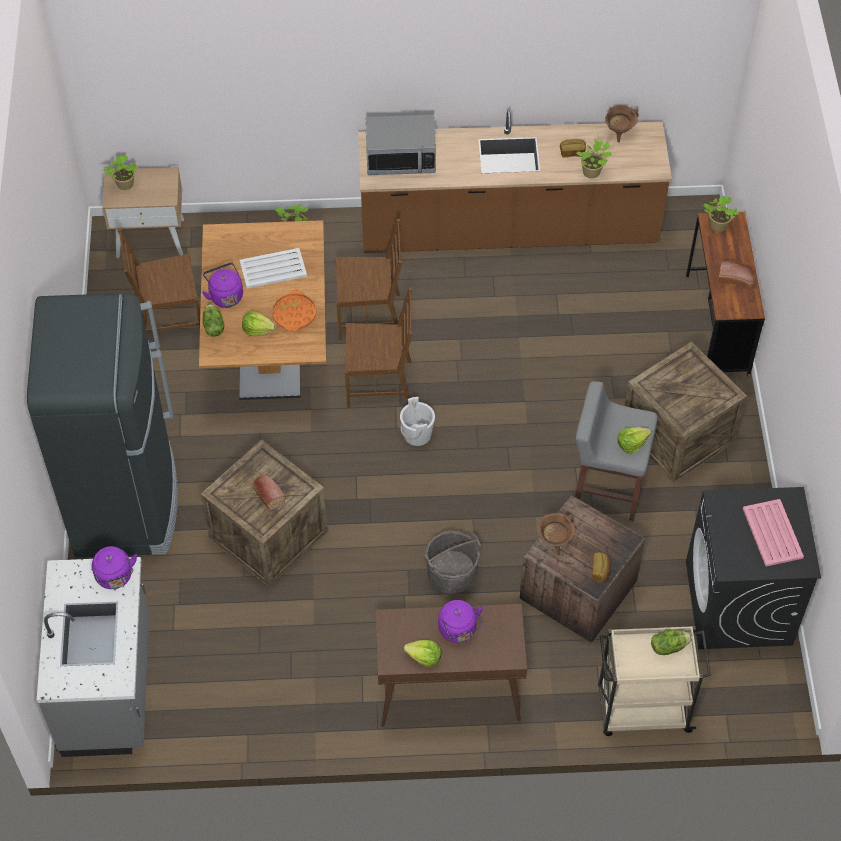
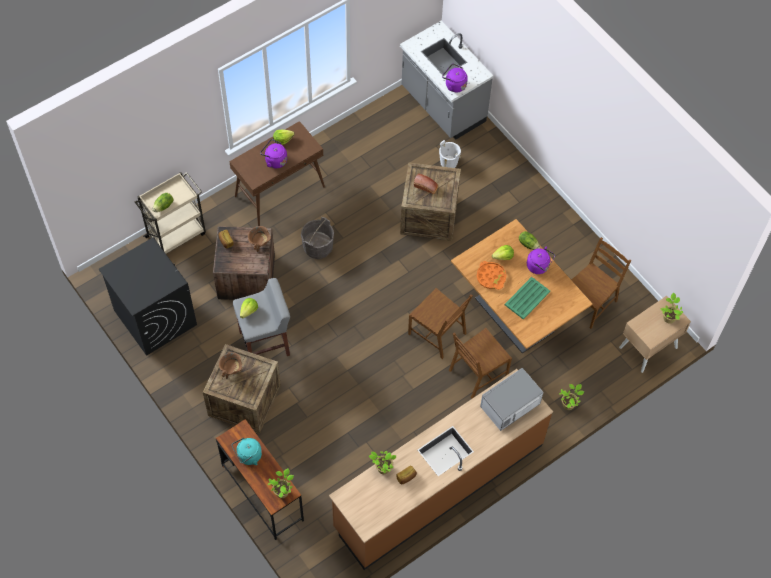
camera: 145 degrees right, 5 degrees up
(126, 503) = (514, 190): black fridge -> none
(272, 269) = (527, 298): white tray -> green tray
(380, 382) = (438, 333): brown chair -> brown chair turned 105 degrees counterclockwise
(417, 434) = (393, 314): white bucket -> white bucket (448, 162)
(619, 132) = (386, 513): brown cooking pot -> brown cooking pot (231, 370)
(736, 279) = (248, 456): bread -> turquoise kettle
(772, 532) = (136, 279): pink tray -> none

